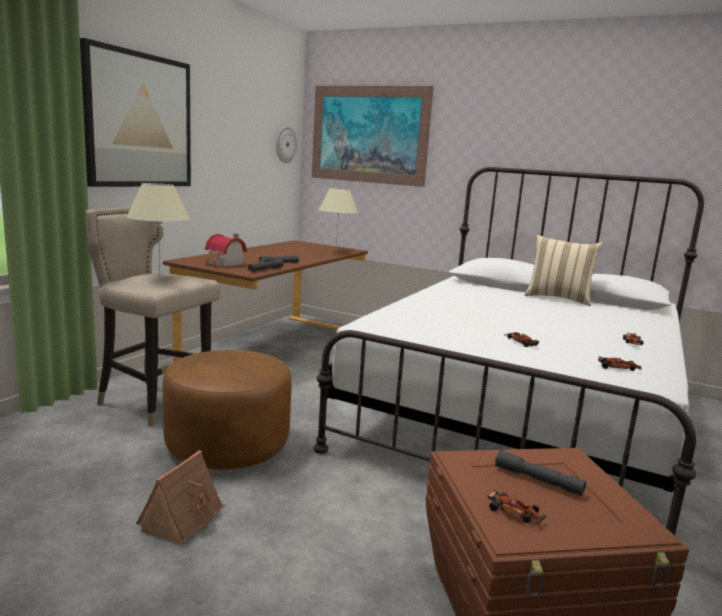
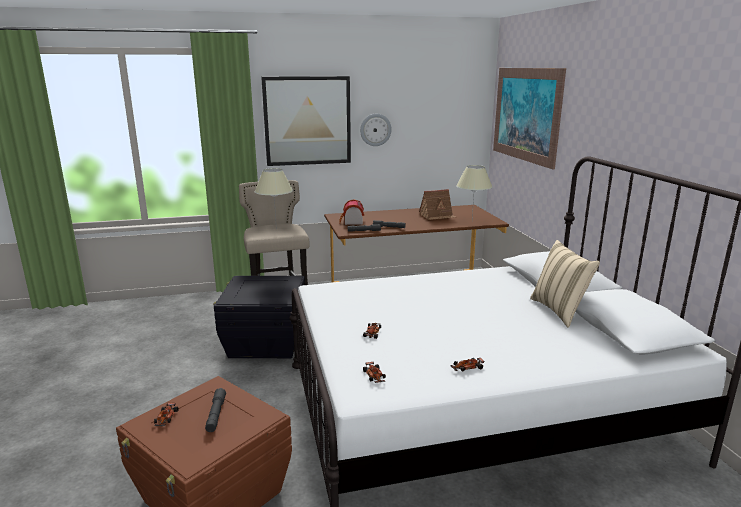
camera: 50 degrees right, 5 degrees up
(183, 518) = (186, 368): toy house -> toy house (437, 216)
(228, 445) = (265, 343): brown ottoman -> black storage box
(285, 144) = (466, 122): wall clock -> wall clock (375, 129)

